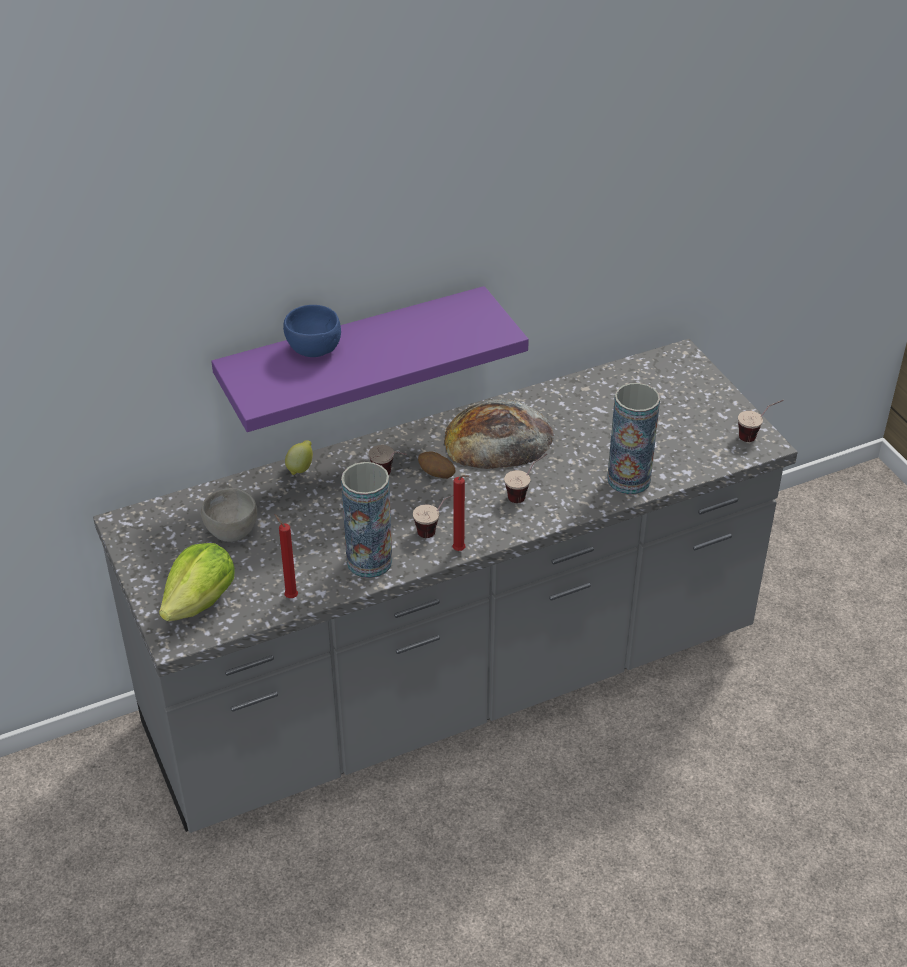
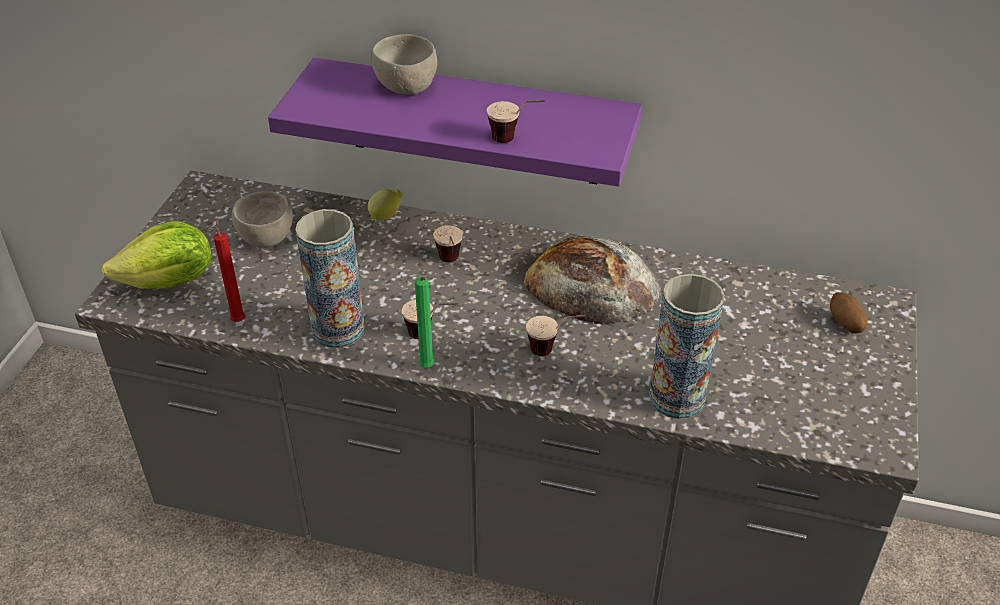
camera: 40 degrees right, 0 degrees up
(314, 350) = (405, 88): blue bowl -> grey bowl
(436, 474) = (493, 285): potato -> potato (845, 324)
(460, 551) = (427, 368): red candle -> green candle
(756, 435) = (884, 433): cup -> cup (515, 140)

